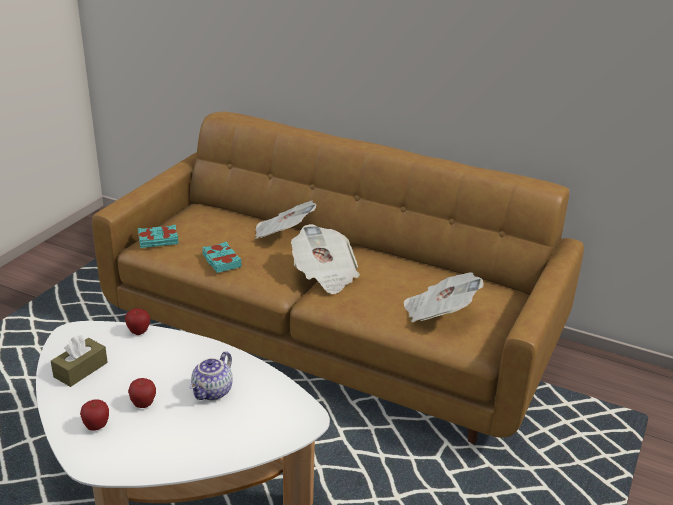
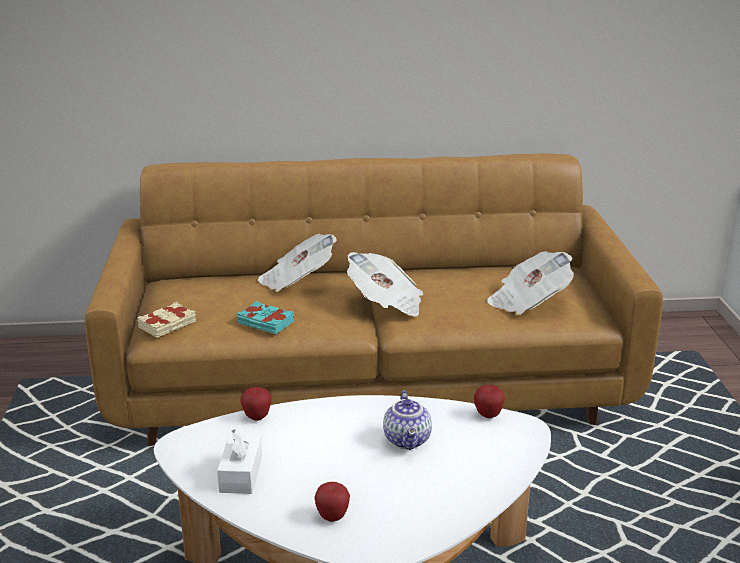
camera: 30 degrees left, 5 degrees down
(81, 370) = (241, 474): brown tissue box -> white tissue box
(143, 404) = (354, 478): apple -> apple (488, 415)
(158, 240) = (168, 324): turquoise book -> beige book

